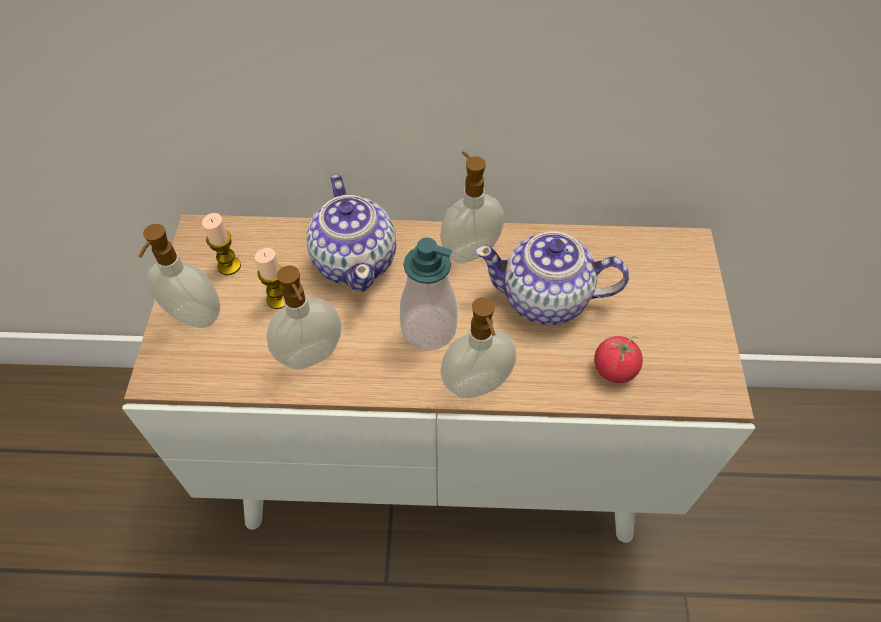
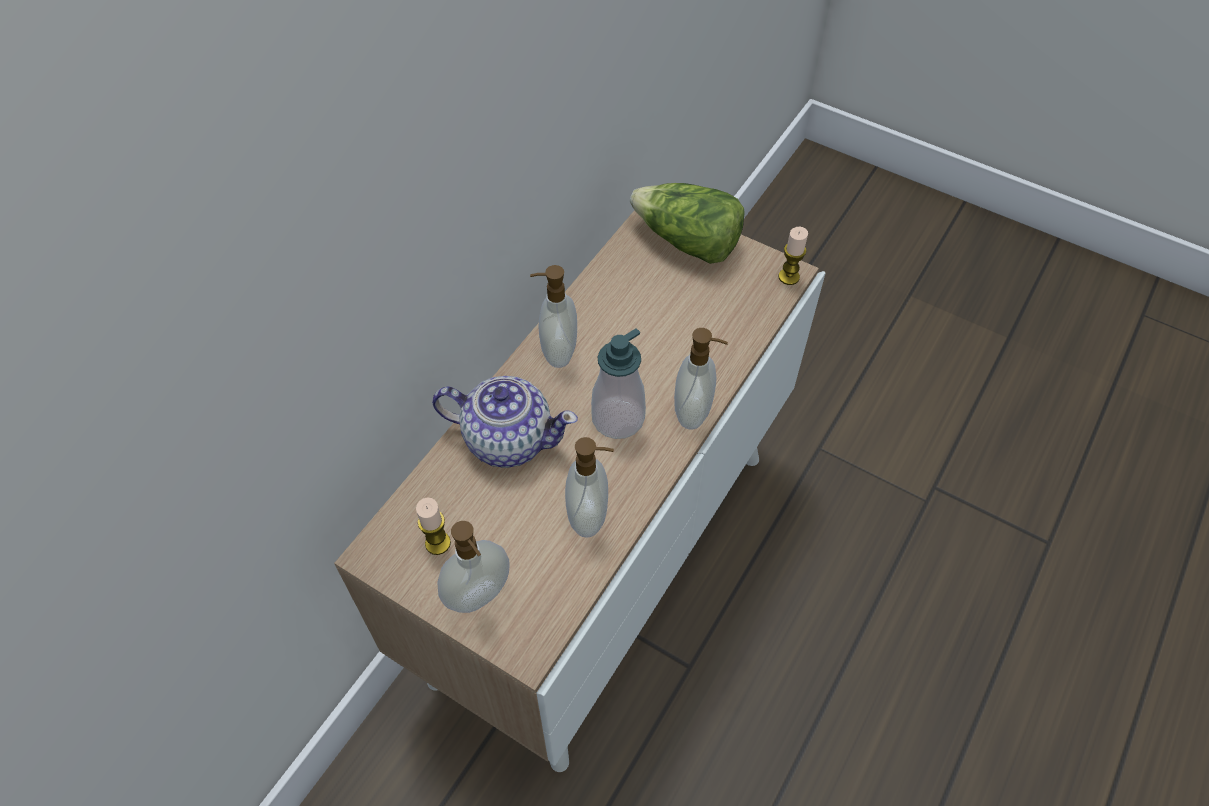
camera: 60 degrees left, 0 degrees up
(278, 299) = (508, 517): candle -> candle (788, 277)
(546, 299) = (643, 327): teapot -> none
(614, 369) = (733, 320): tomato -> none
(679, 286) = (687, 242): none -> lettuce

